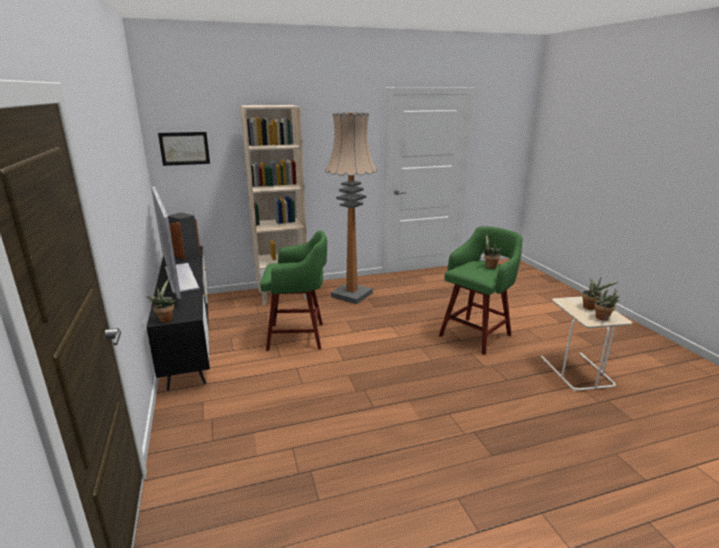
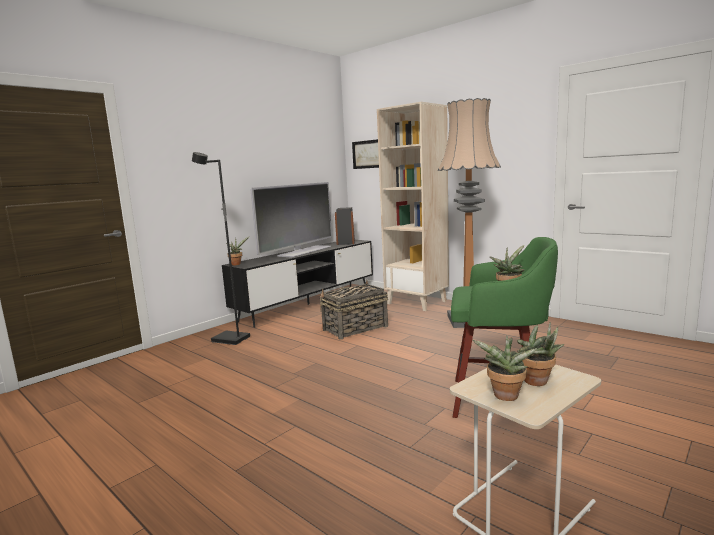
camera: 60 degrees right, 10 degrees down
(219, 406) = (230, 340): none -> black floor lamp
(298, 336) = (354, 328): green stool -> basket

